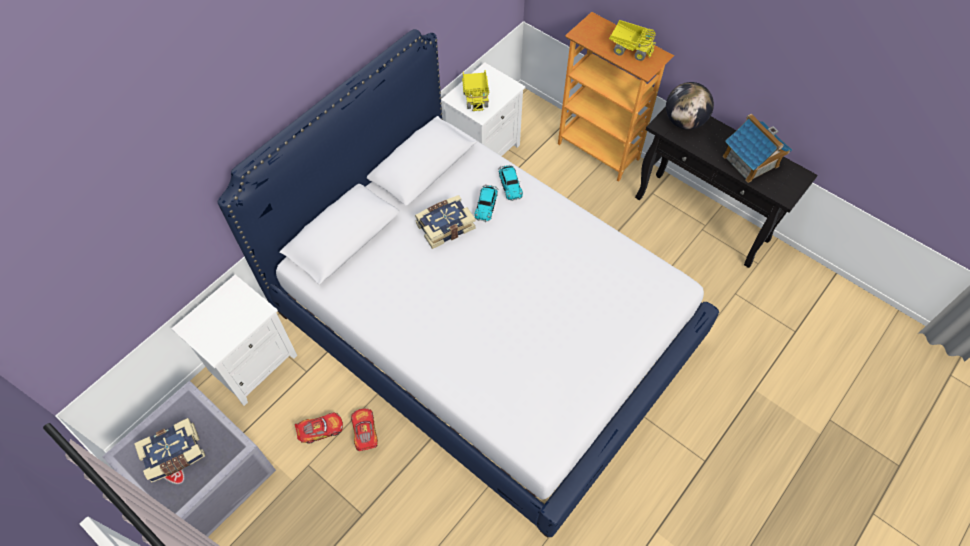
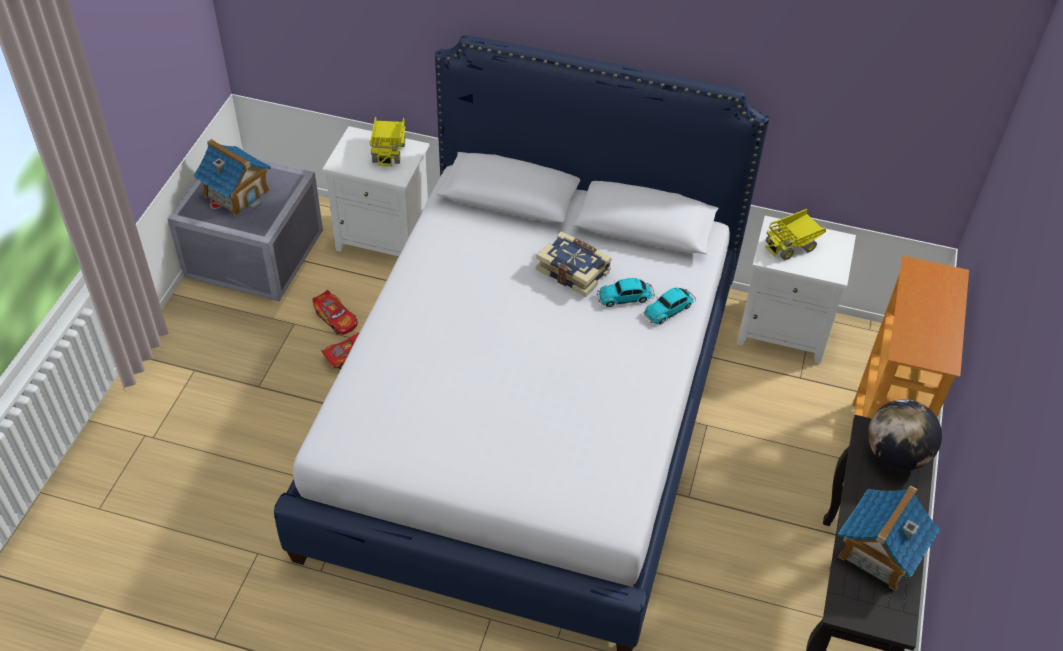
camera: 65 degrees right, 10 degrees down
(174, 455) = (236, 193): book -> toy house
(629, 49) = (931, 326): toy truck -> toy truck (388, 151)

